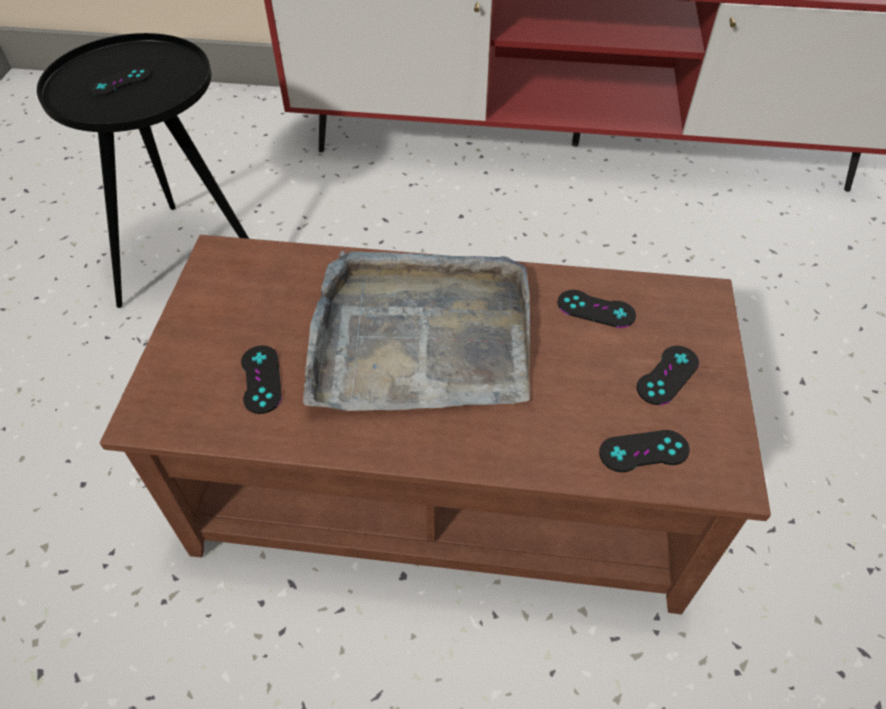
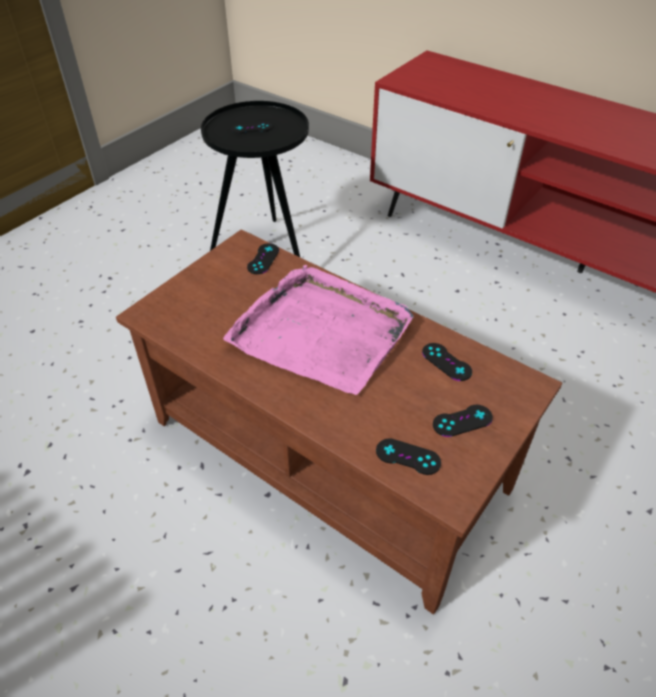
camera: 30 degrees right, 5 degrees down
(261, 379) = (216, 319): black game controller -> black game controller (263, 259)
(420, 336) = (322, 332): grey tray -> pink tray

